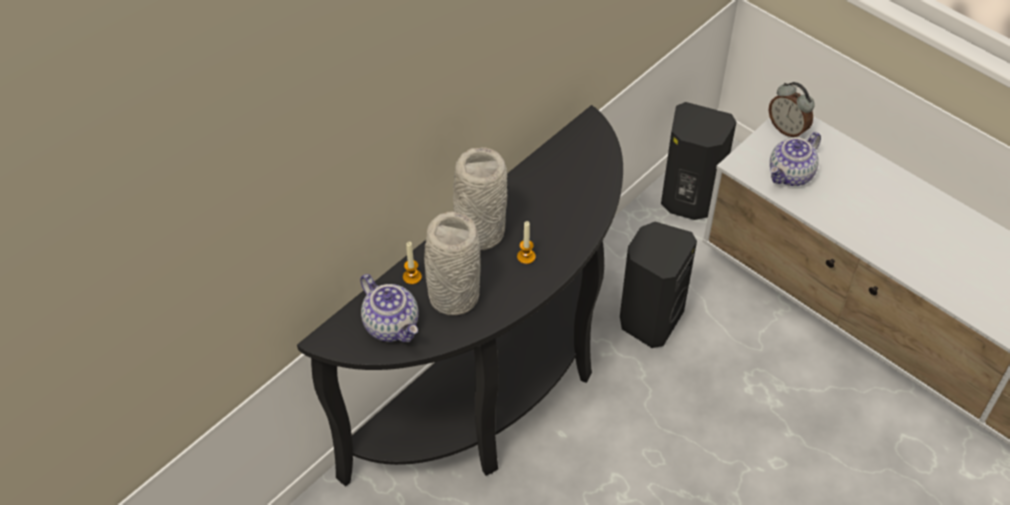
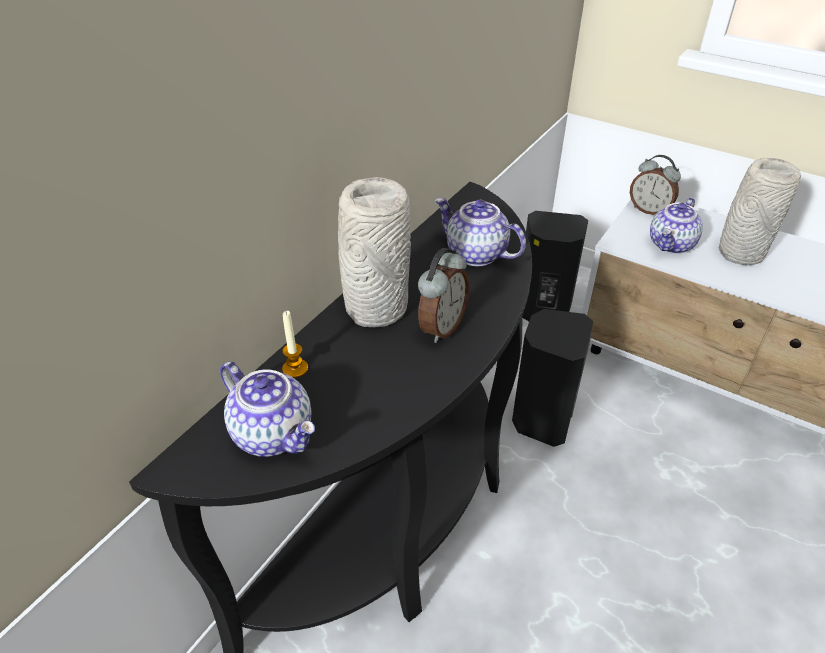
camera: 10 degrees left, 10 degrees down
(452, 296) = (355, 385): grey vase -> grey vase (739, 253)
(526, 257) = (441, 327): candle -> alarm clock
(572, 189) = (475, 254): none -> teapot

